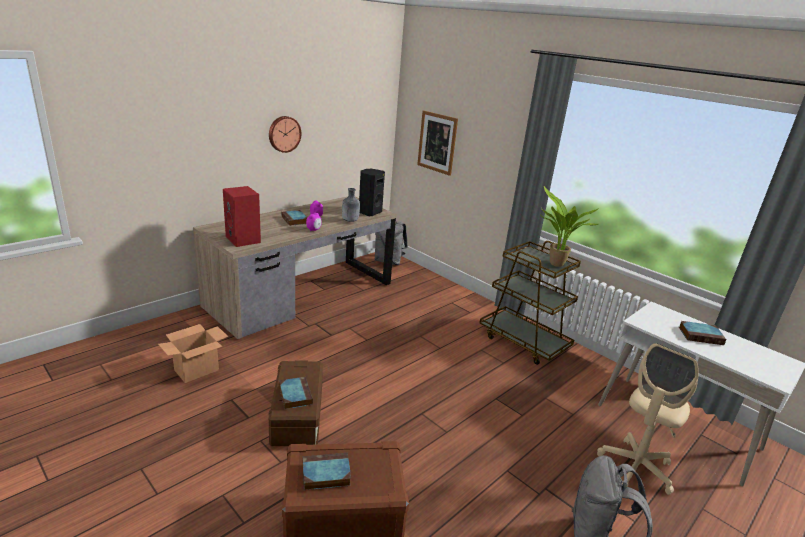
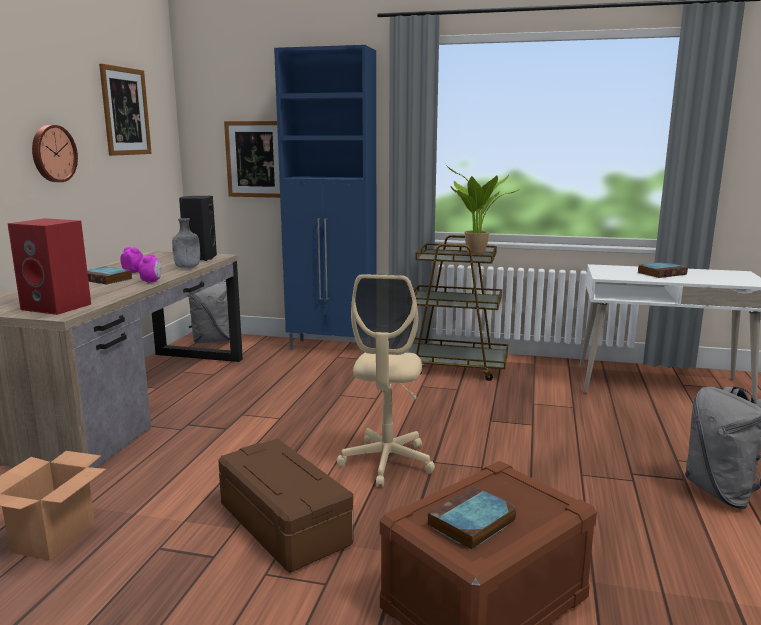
camera: 30 degrees left, 10 degrees down
(295, 395) = (291, 480): book -> none
(348, 101) = (125, 111): none -> picture
(457, 293) = (333, 348): none -> blue cabinet
(636, 468) = (674, 426): beige office chair -> beige office chair (387, 462)

